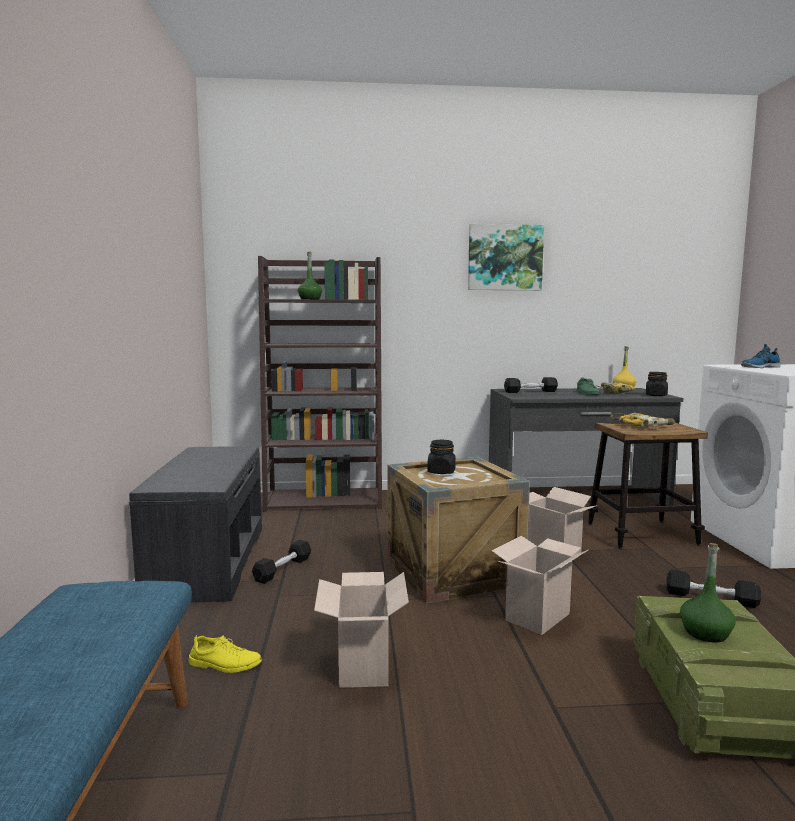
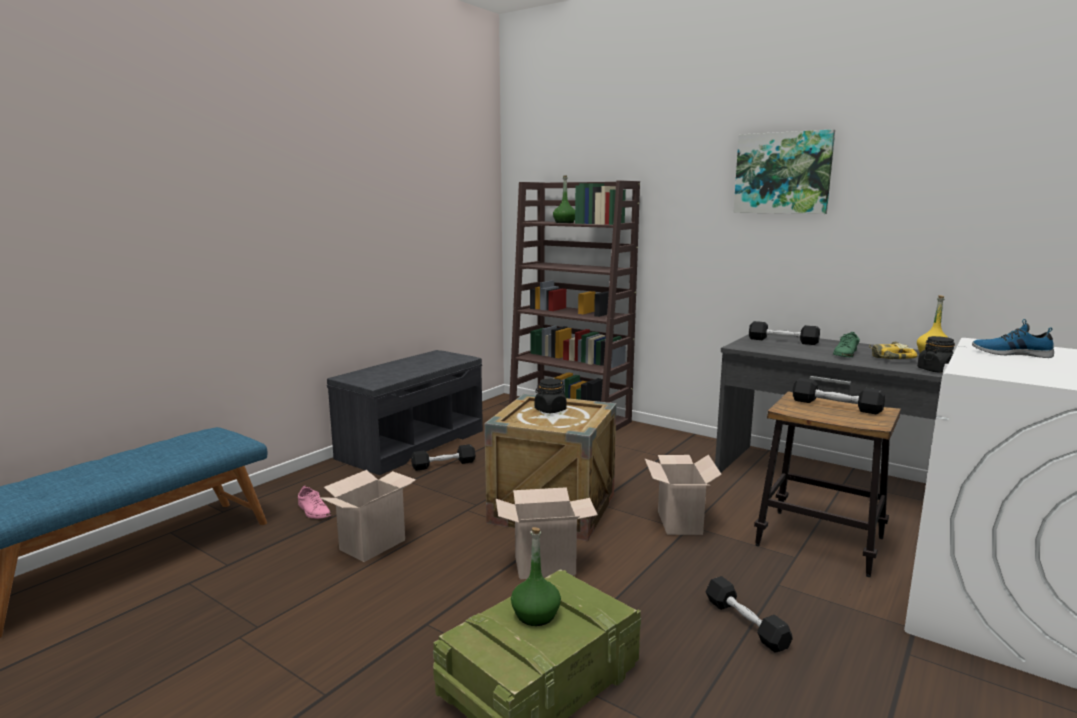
camera: 40 degrees right, 5 degrees up
(225, 664) = (314, 511): yellow shoe -> pink shoe
(642, 425) = (836, 406): power drill -> black dumbbell

